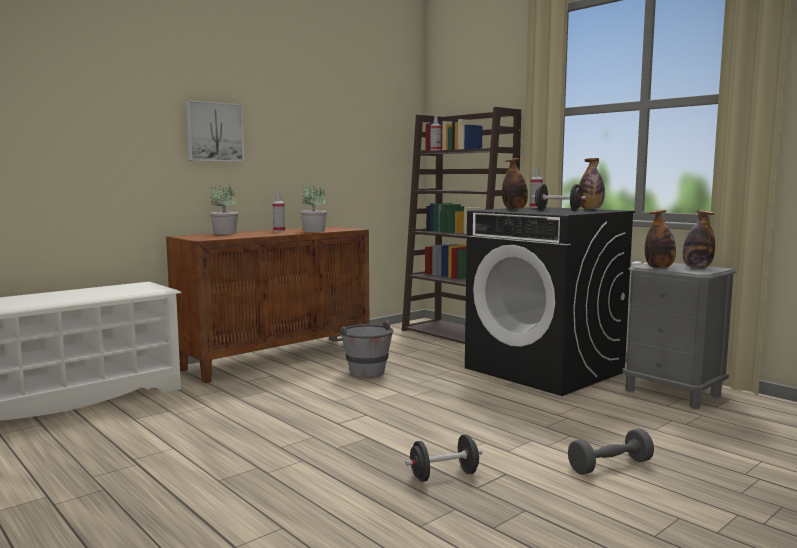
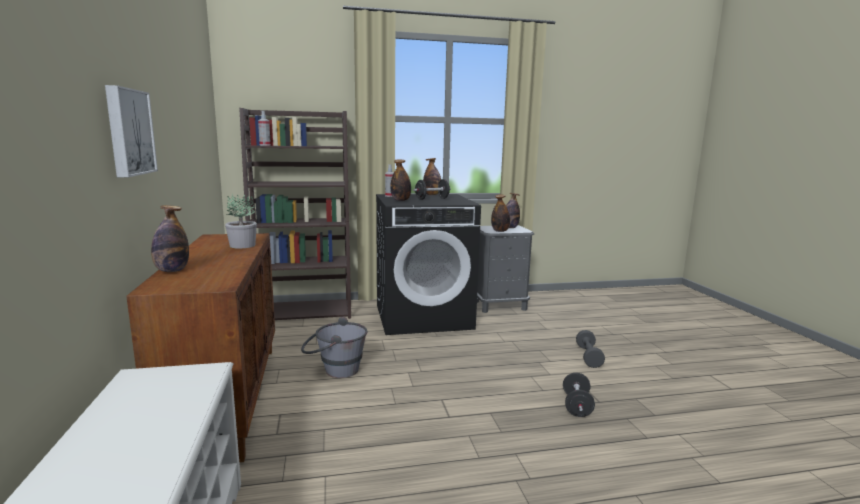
camera: 60 degrees left, 5 degrees up
(225, 233) = (172, 271): potted plant -> bottle
(279, 231) = (206, 253): spray bottle -> none

